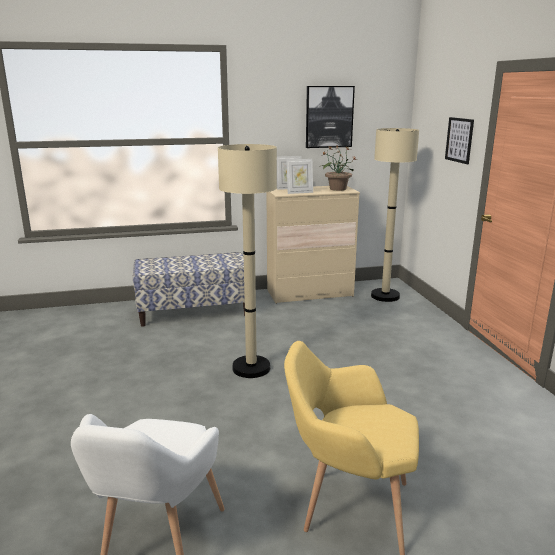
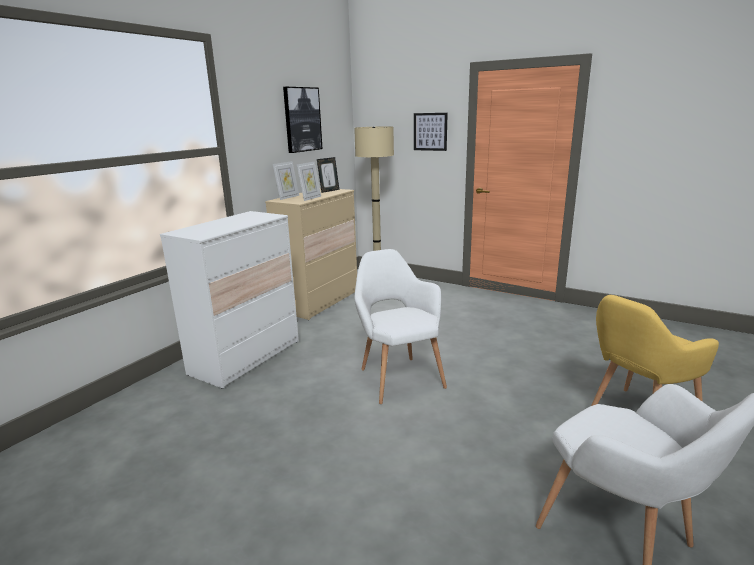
camera: 45 degrees left, 0 degrees up
(194, 312) = (246, 358): bench -> white dresser
(251, 368) = (397, 376): beige floor lamp -> white armchair
(337, 189) = (329, 191): potted plant -> picture frame

